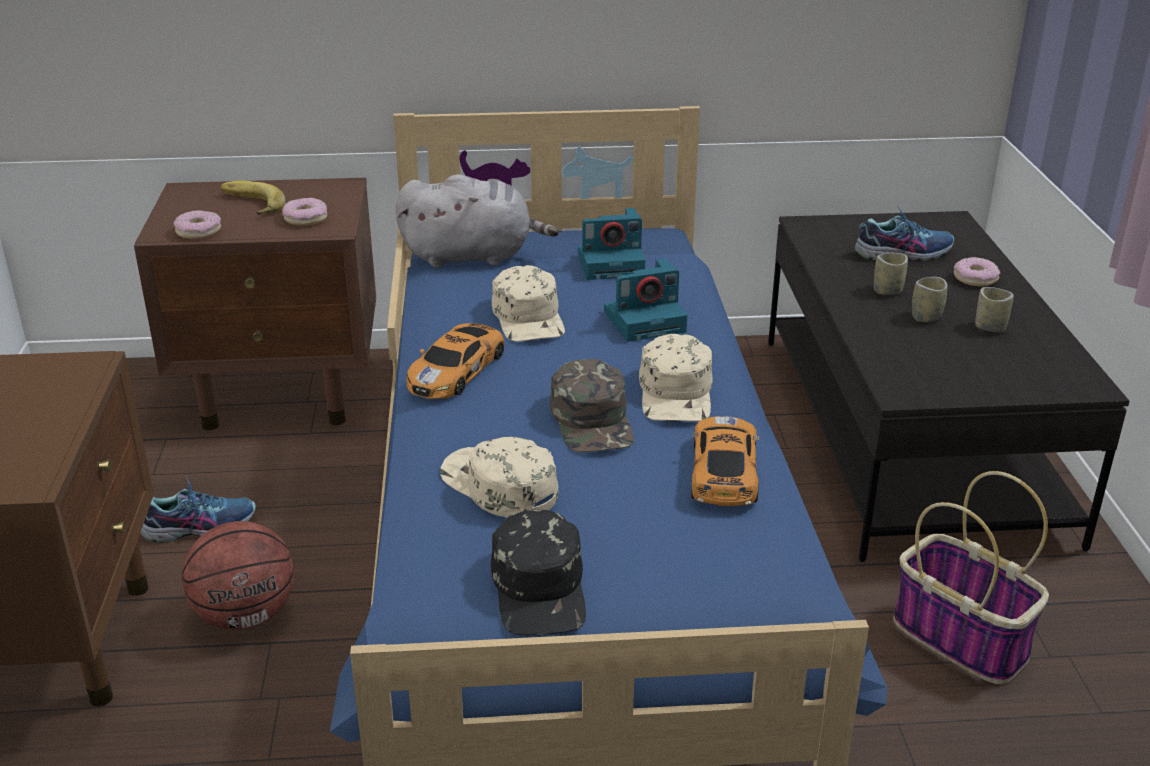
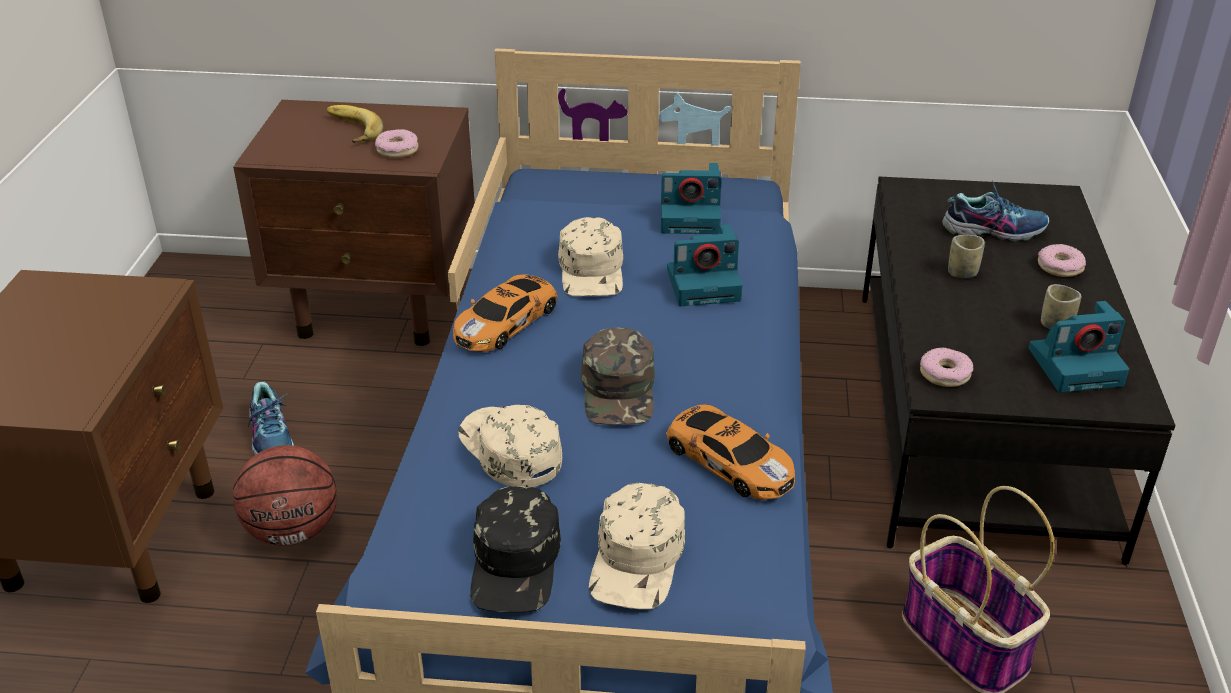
camera: 10 degrees right, 5 degrees up
(198, 231) = (295, 156): donut -> donut (945, 374)
(199, 526) = (272, 436): shoe -> shoe turned 75 degrees clockwise
(473, 256) = (559, 196): grey plush toy -> none
(677, 393) = (710, 368): beige cap -> beige cap (638, 559)
(723, 472) = (728, 460): toy car -> toy car turned 120 degrees clockwise
(926, 317) = (992, 307): cup -> none
(1022, 359) = (1077, 366): none -> camera

